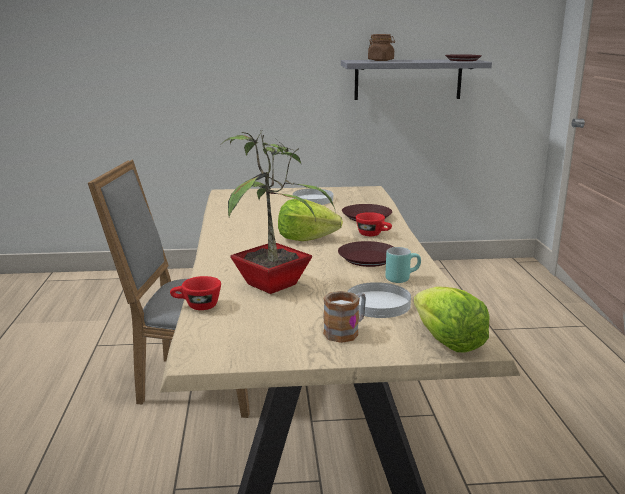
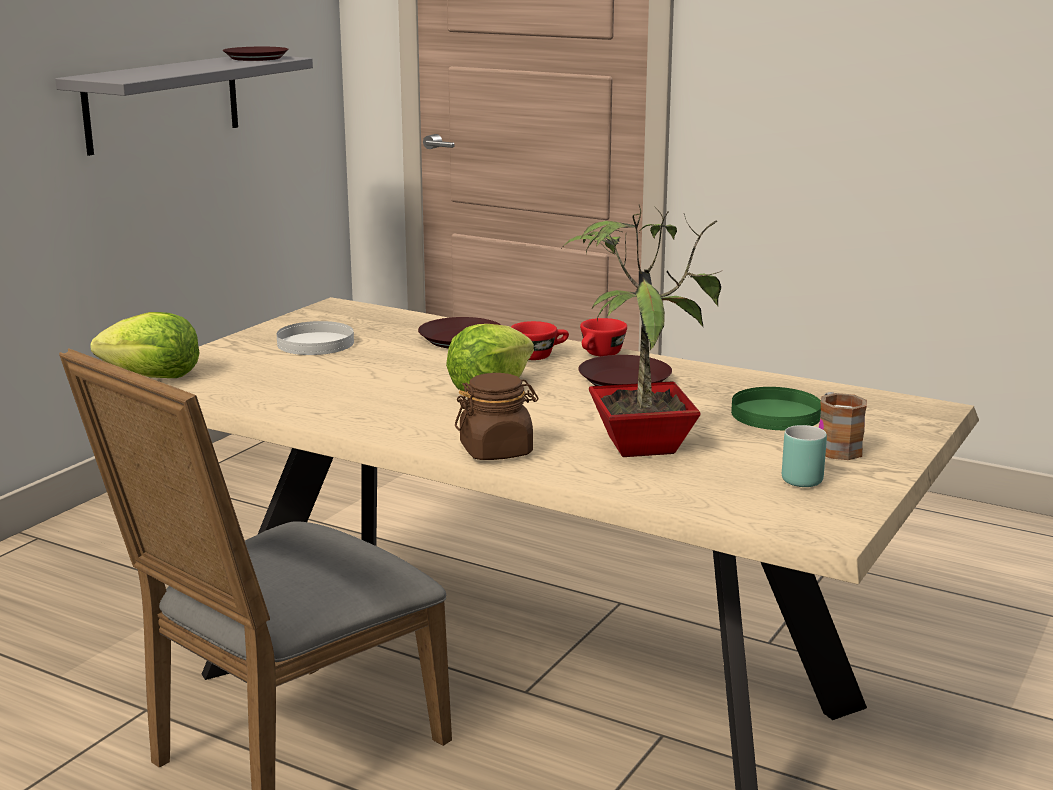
camera: 55 degrees left, 0 degrees up
(196, 306) = (658, 500): red cup -> red cup (600, 355)
(377, 303) = (775, 414): white plate -> green plate
(381, 60) = (141, 72): brown jar -> brown jar (496, 451)
(401, 278) = (713, 384): turquoise mug -> turquoise mug (799, 477)
(447, 342) = (910, 415): lettuce -> lettuce (152, 377)

